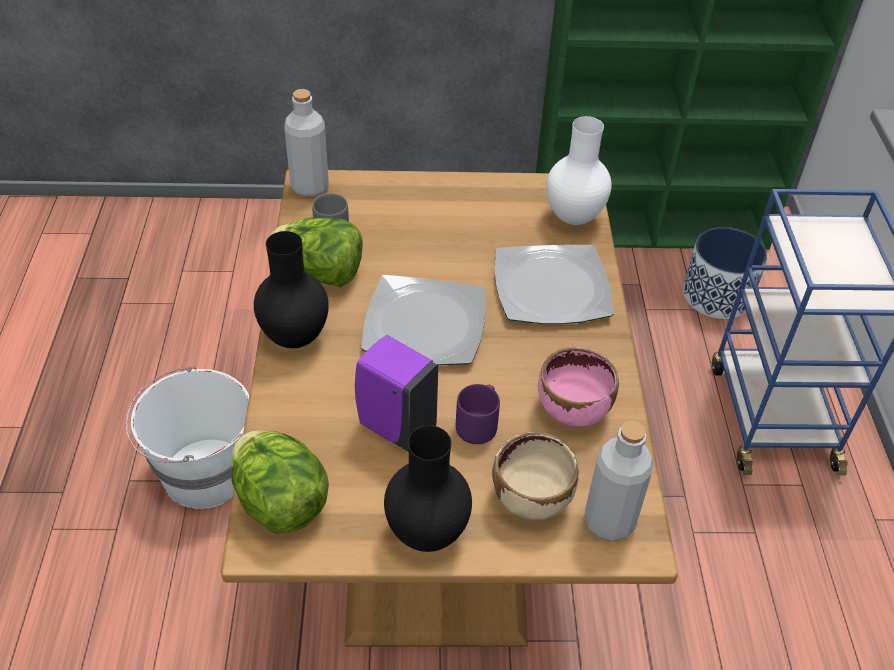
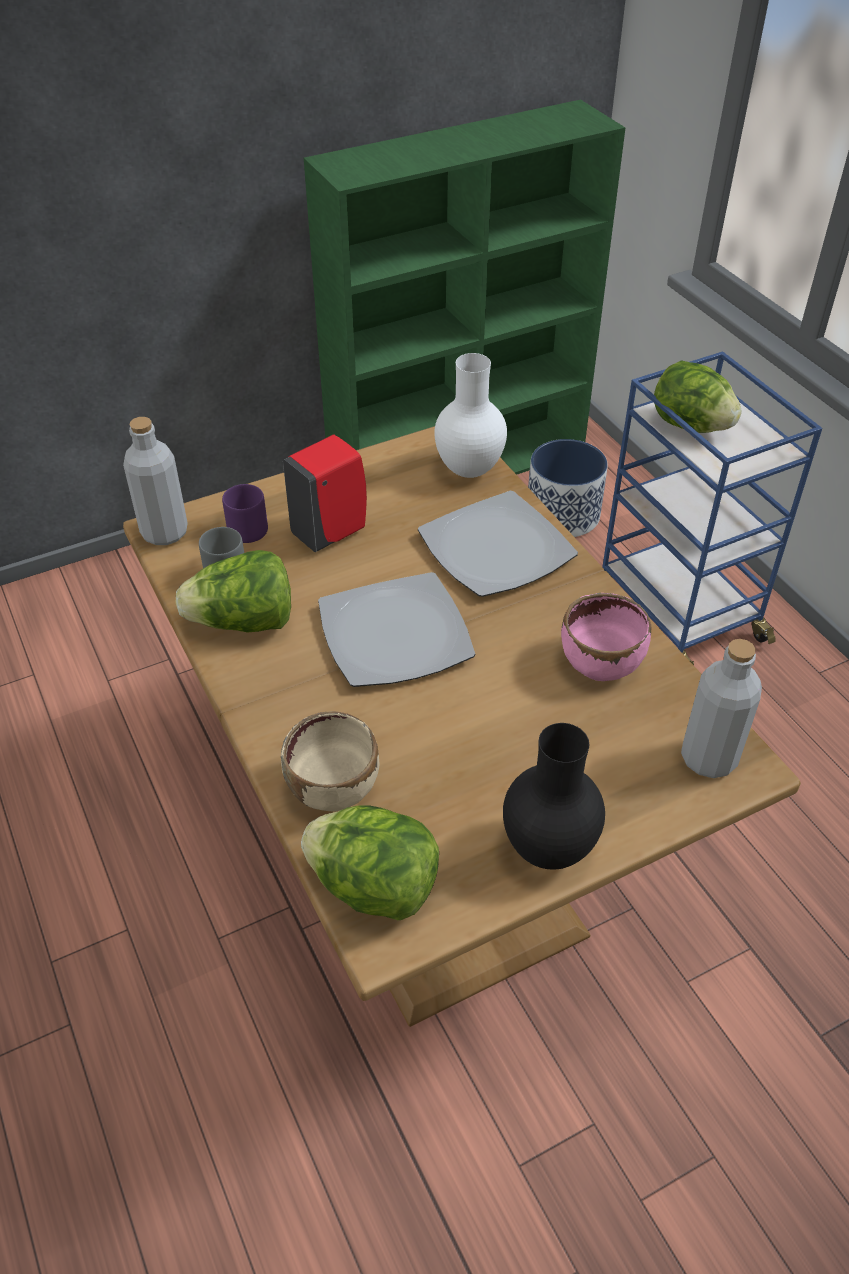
camera: 25 degrees left, 0 degrees up
(204, 473) = (138, 914): white bucket -> none
(296, 338) = (267, 703): black vase -> none
(394, 426) = (438, 753): purple soap dispenser -> none
(431, 229) = (331, 532): none -> red soap dispenser
(478, 424) = (521, 716): purple mug -> purple mug (248, 527)
(532, 498) = (624, 767): beige bowl -> beige bowl (334, 787)
(812, 247) = (690, 425): none -> lettuce

